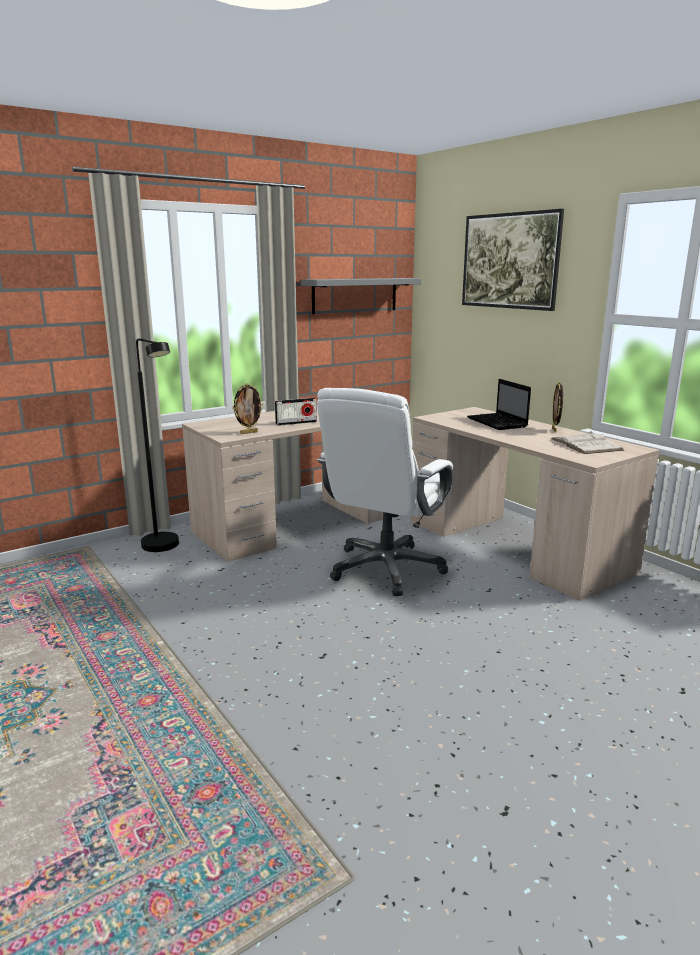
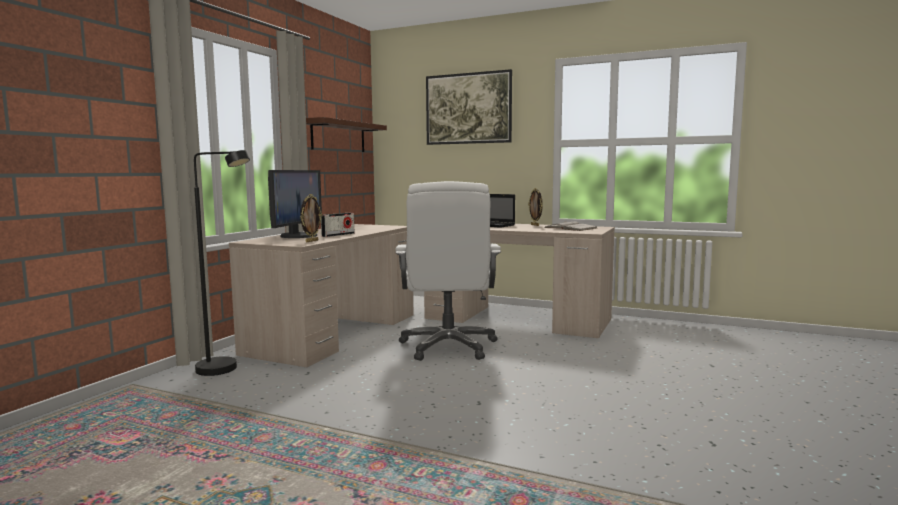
camera: 30 degrees left, 10 degrees down
(258, 419) = (298, 236): none -> monitor
(355, 295) = (338, 136): grey shelf -> brown shelf

